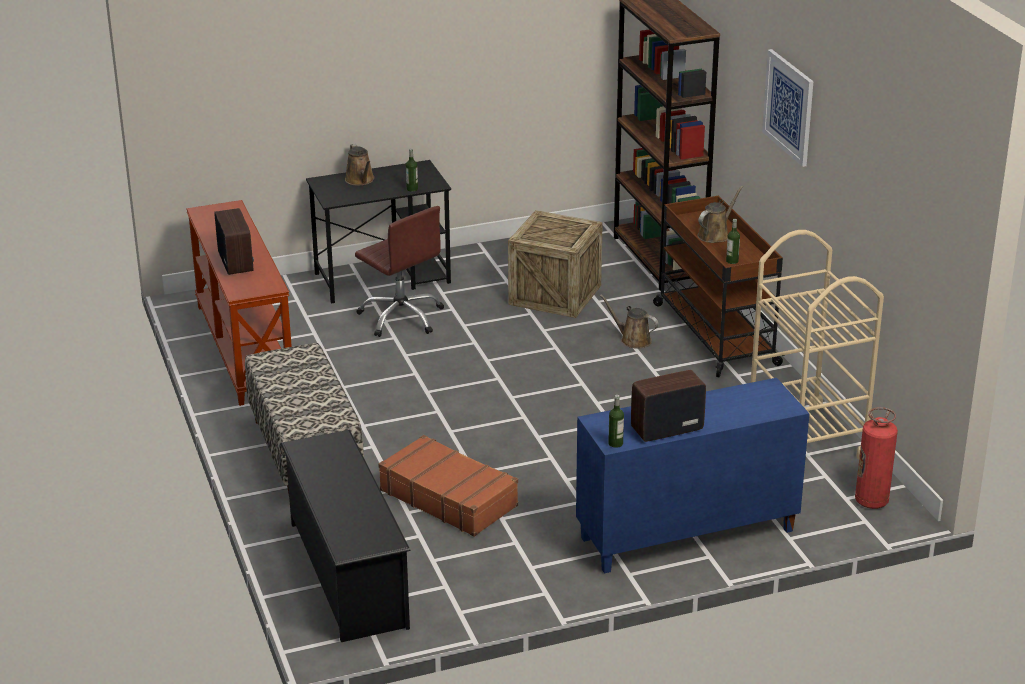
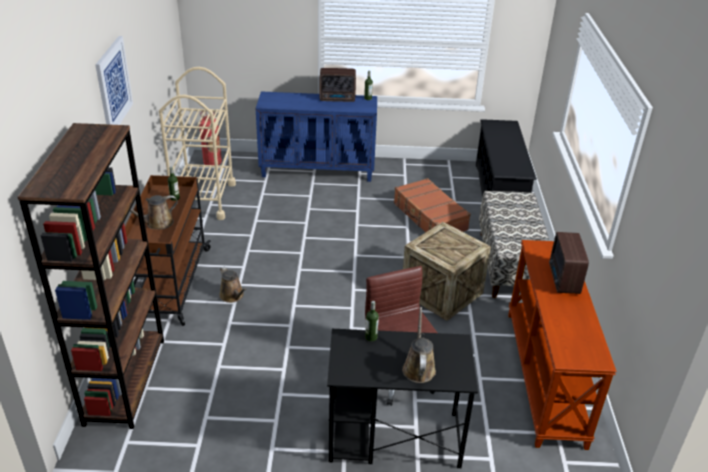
camera: 160 degrees left, 5 degrees up
(555, 295) = (252, 362): crate -> crate (442, 293)

